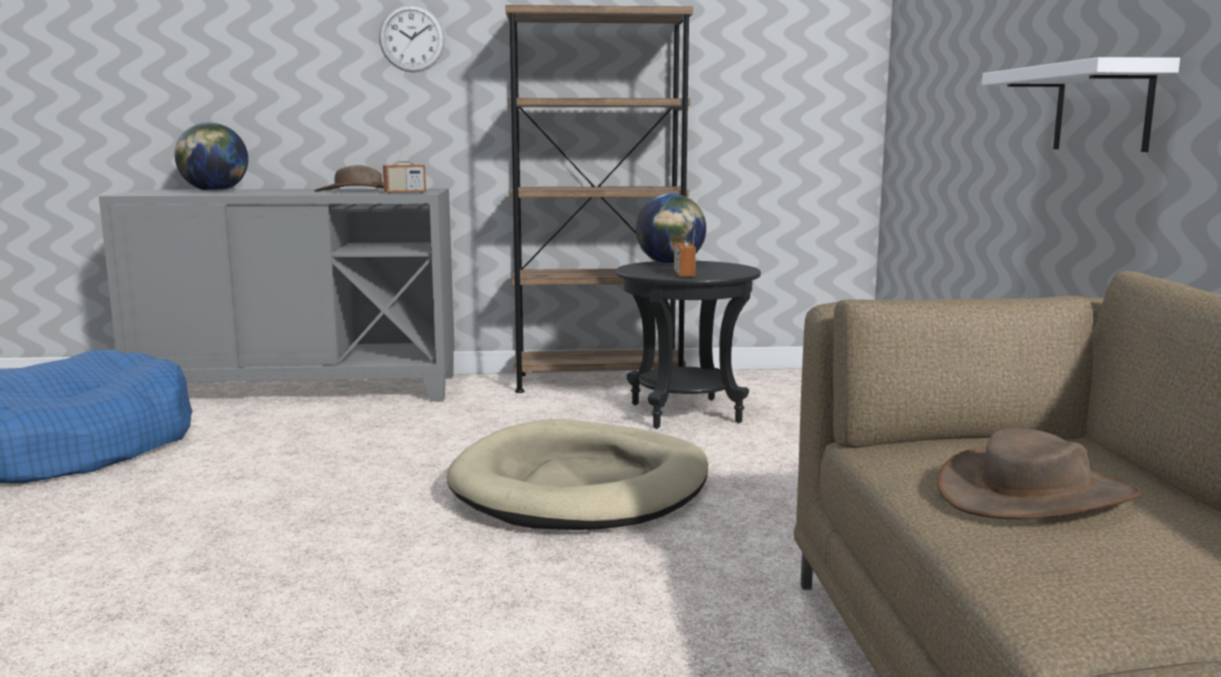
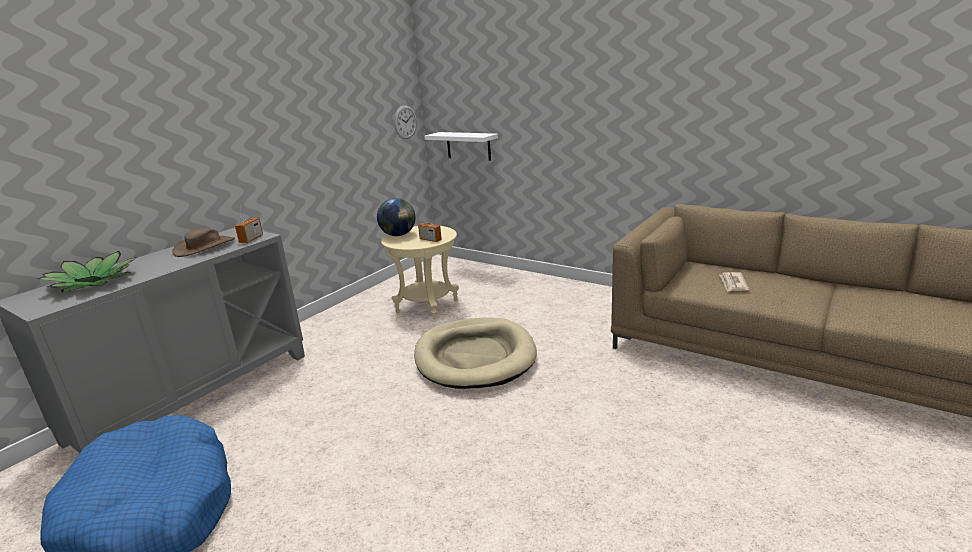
camera: 50 degrees left, 10 degrees up
(214, 191) = (93, 282): globe -> potted plant
(412, 38) = (190, 130): wall clock -> wall clock (405, 122)
(598, 381) = (350, 309): brown bookcase -> none
(685, 413) = (427, 307): black side table -> beige side table
(1036, 494) = (733, 283): brown hat -> newspaper
(1102, 108) = (606, 139): white shelf -> white shelf (468, 146)

